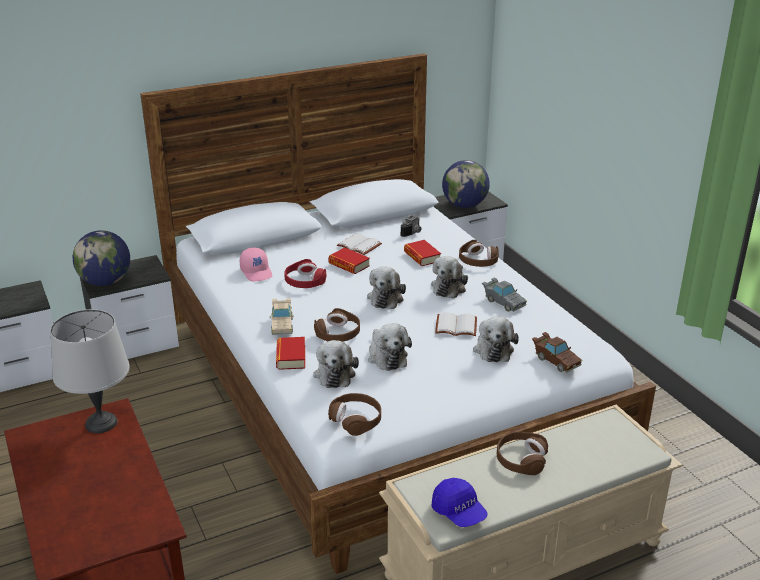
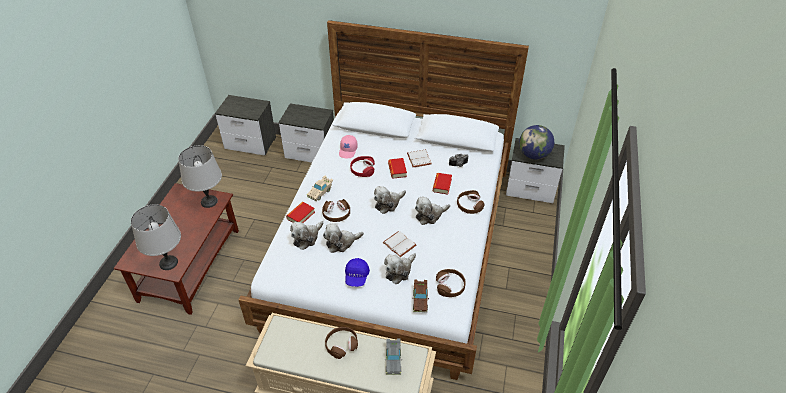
camera: 40 degrees right, 15 degrees up
(105, 282) = (293, 117): globe -> none
(136, 522) = (169, 263): none -> grey table lamp
(356, 419) = (283, 271): brown headphones -> brown headphones (450, 286)
(386, 356) = (341, 243): plush toy -> plush toy turned 45 degrees clockwise
(459, 512) = (279, 352): blue cap -> blue cap (356, 277)
(503, 302) = (445, 243): grey toy car -> grey toy car (393, 360)

